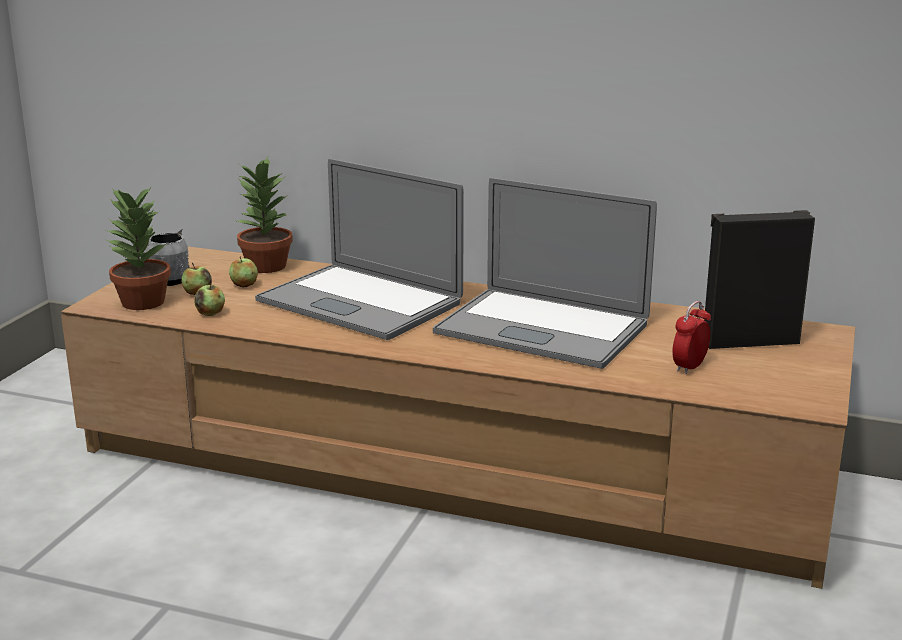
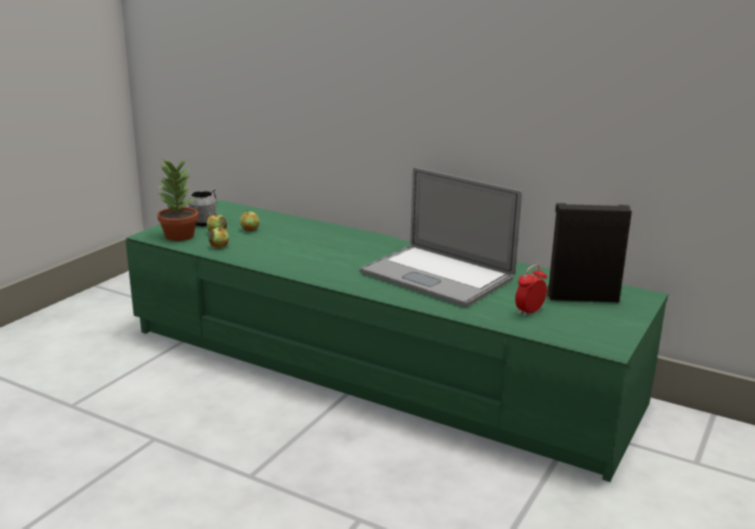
camera: 10 degrees right, 0 degrees up
(265, 266) = (269, 218): potted plant -> none
(359, 302) = (320, 247): laptop -> none
(452, 465) = (376, 366): brown tv stand -> green tv stand

